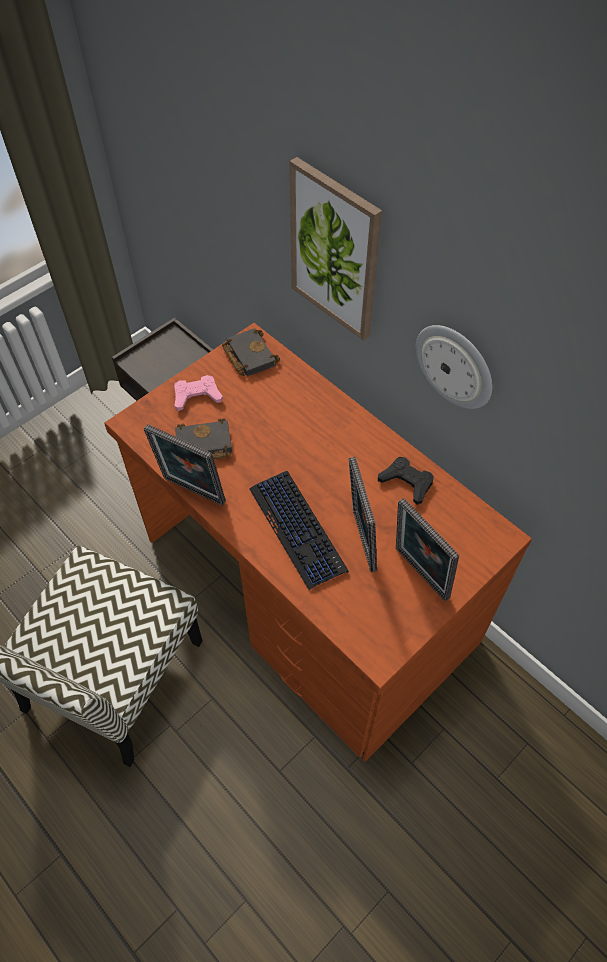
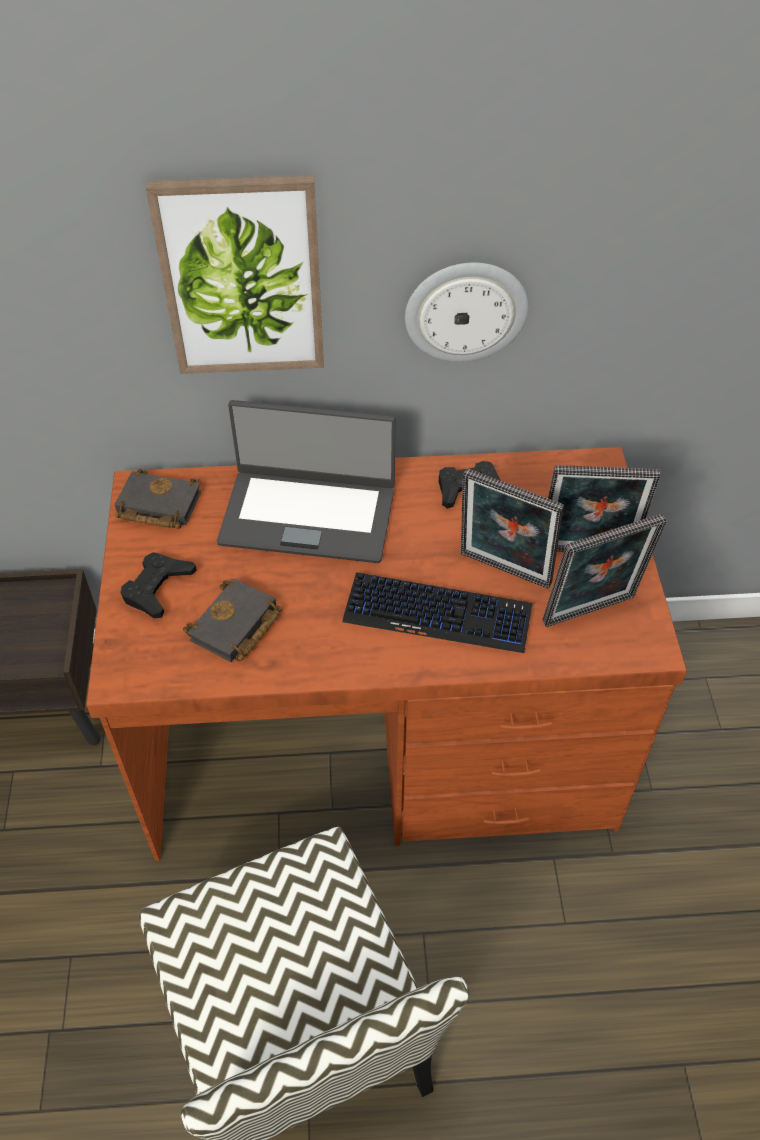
camera: 50 degrees left, 5 degrees down
(192, 493) = (290, 679): picture frame -> picture frame (591, 614)
(197, 396) = (157, 588): pink game controller -> black game controller
(308, 421) = (308, 514): none -> laptop

